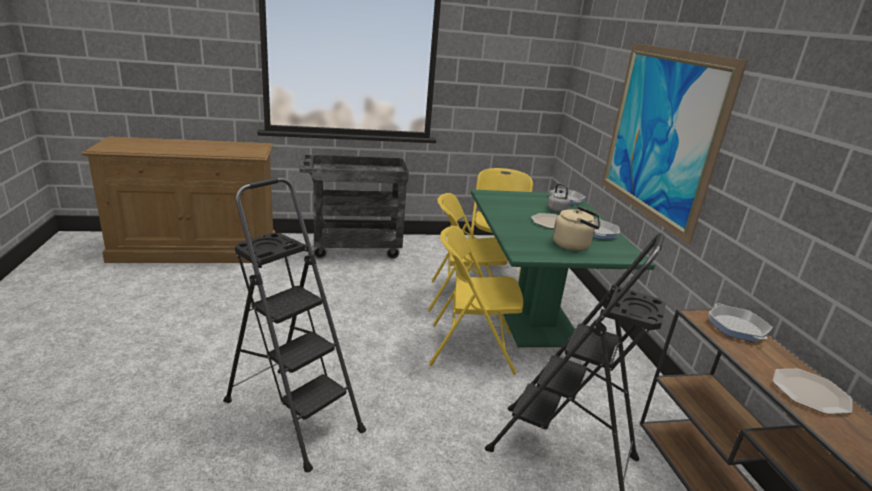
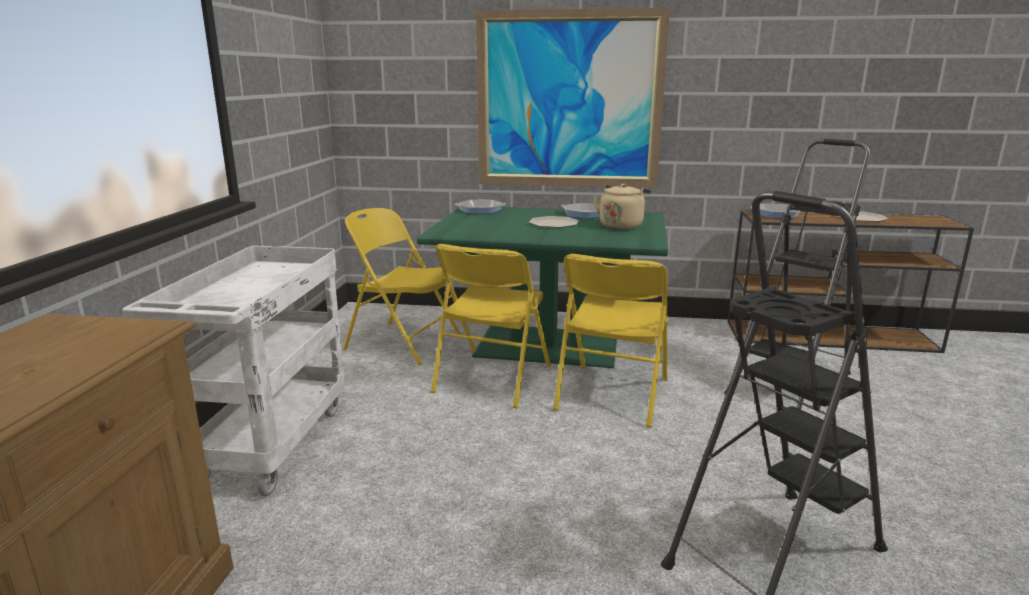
camera: 70 degrees left, 5 degrees down
(352, 251) = (270, 451): black cart -> white cart
(556, 209) = (512, 217): grey kettle -> none

